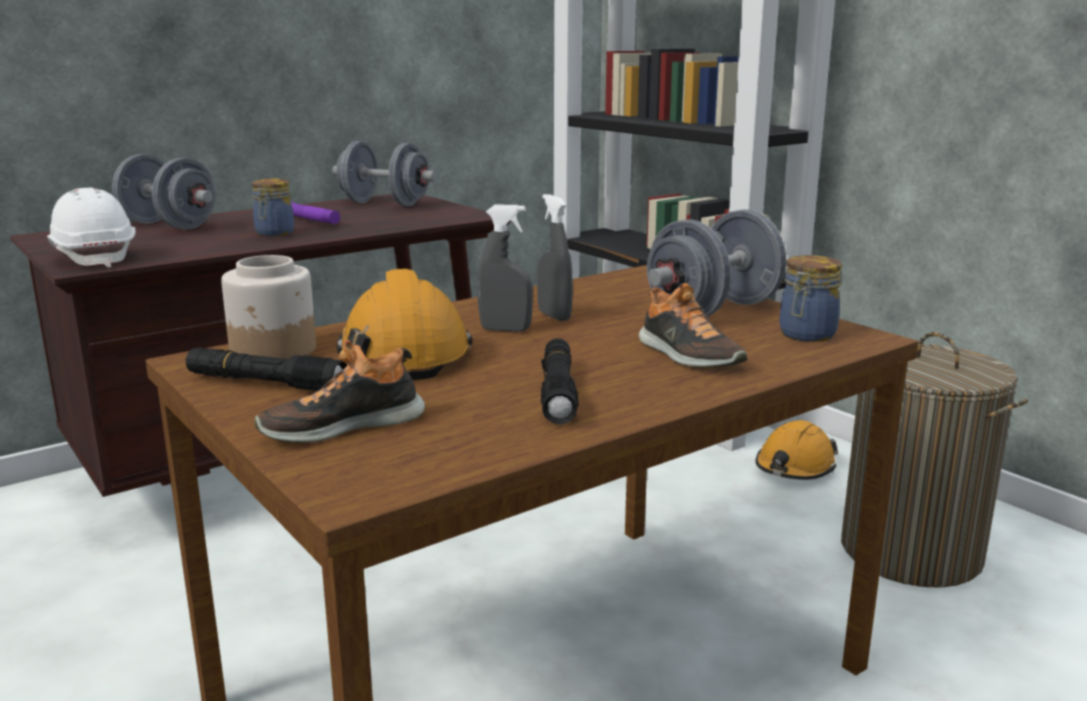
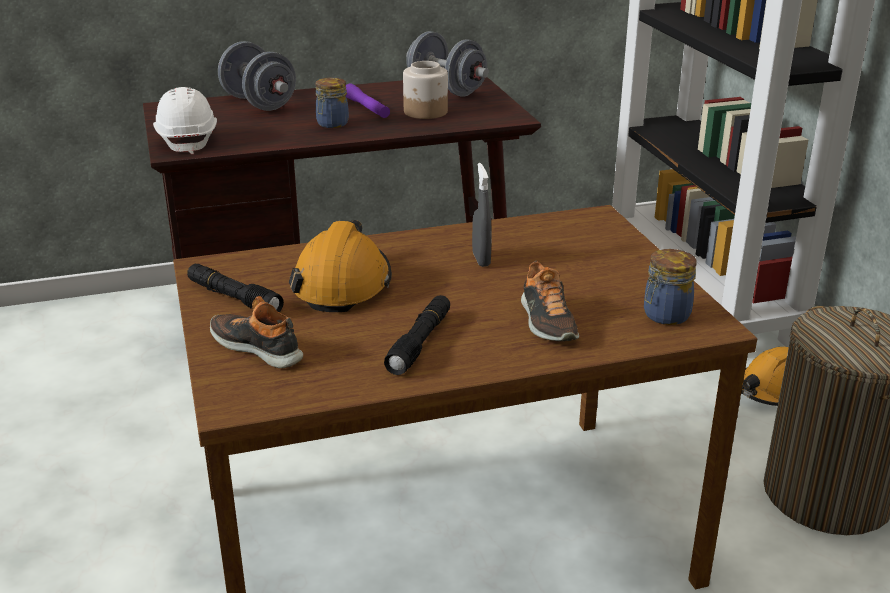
camera: 20 degrees right, 10 degrees up
(273, 351) = (257, 265): jar -> jar (425, 112)
(342, 426) = (258, 348): shoe -> shoe turned 45 degrees clockwise
(505, 330) = (432, 269): grey spray bottle -> none
(714, 310) = (616, 273): grey dumbbell -> none

